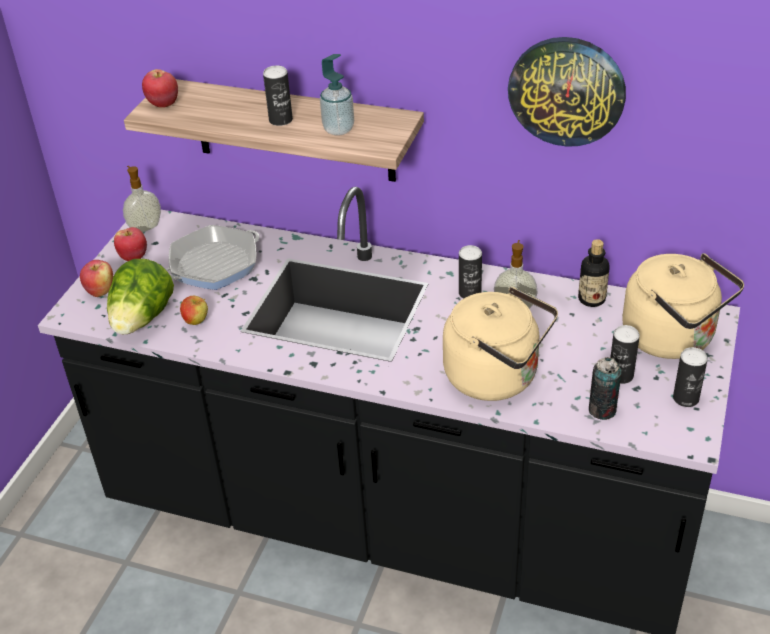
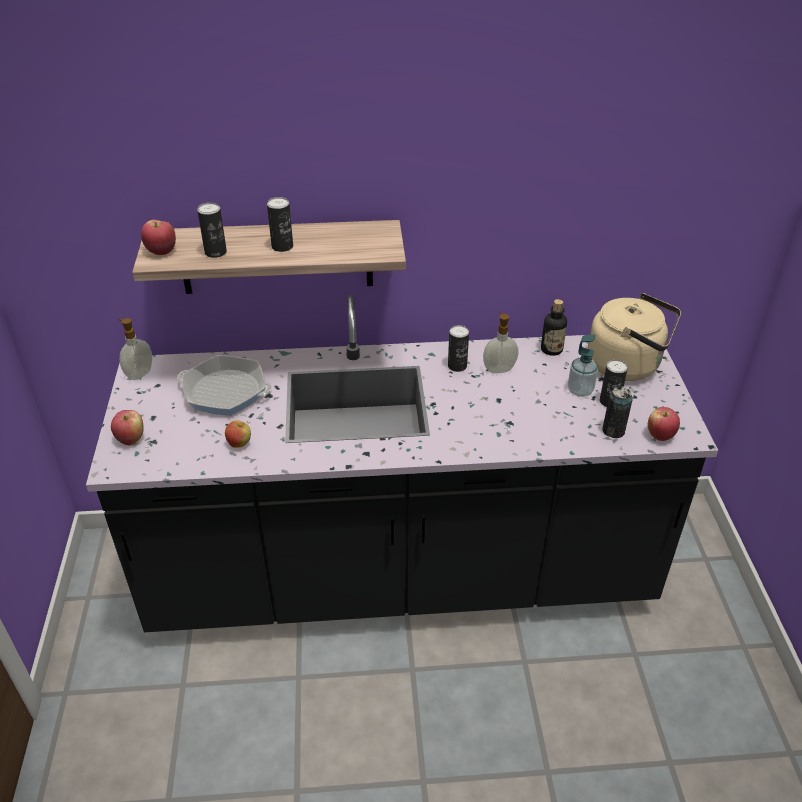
camera: 25 degrees left, 0 degrees up
(134, 257) = (144, 402): apple -> apple (660, 435)
(142, 319) = (187, 454): lettuce -> none
(214, 264) = (225, 391): frying pan -> frying pan turned 105 degrees counterclockwise
(338, 129) = (339, 245): soap dispenser -> soap dispenser (580, 391)
(497, 377) = (520, 426): beige kettle -> none
(567, 91) = (523, 181): wall clock -> none
(685, 398) = (665, 406): can -> can (215, 252)

